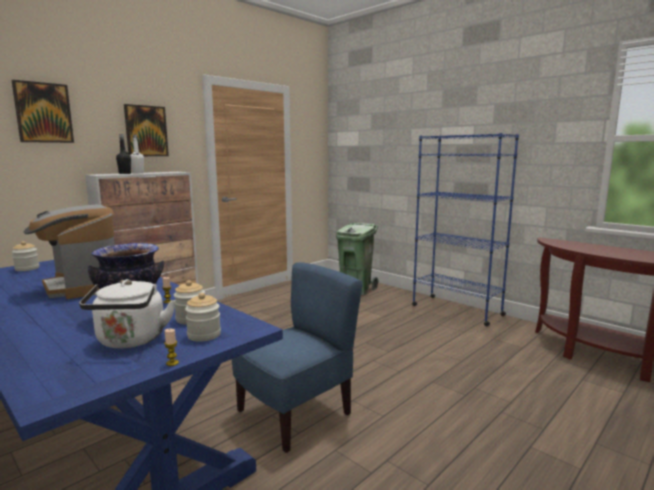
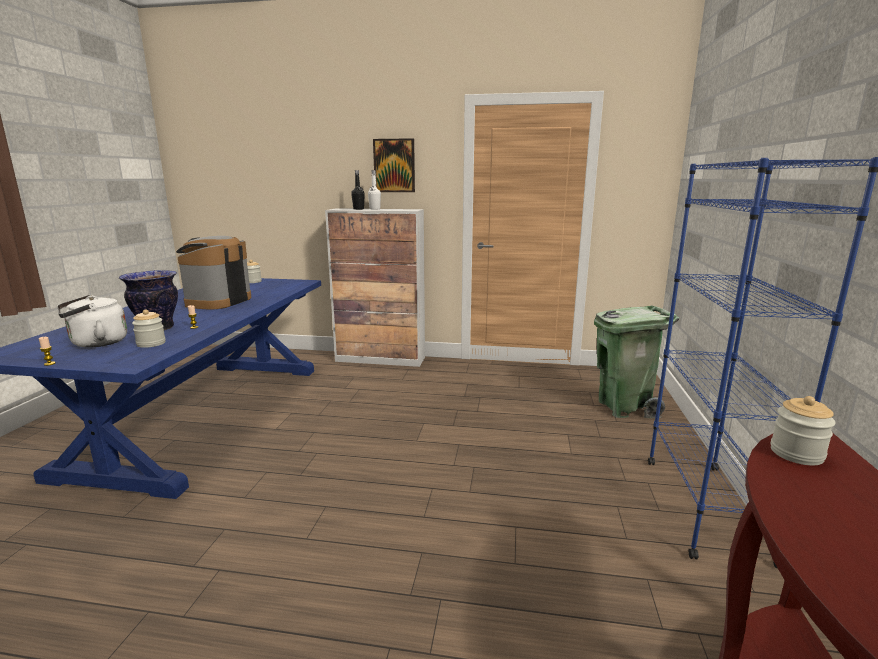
camera: 55 degrees right, 5 degrees up
(43, 113) = (308, 153): picture -> none
(204, 335) = (112, 356): jar -> jar (796, 454)
(295, 414) = (275, 483): blue chair -> none

